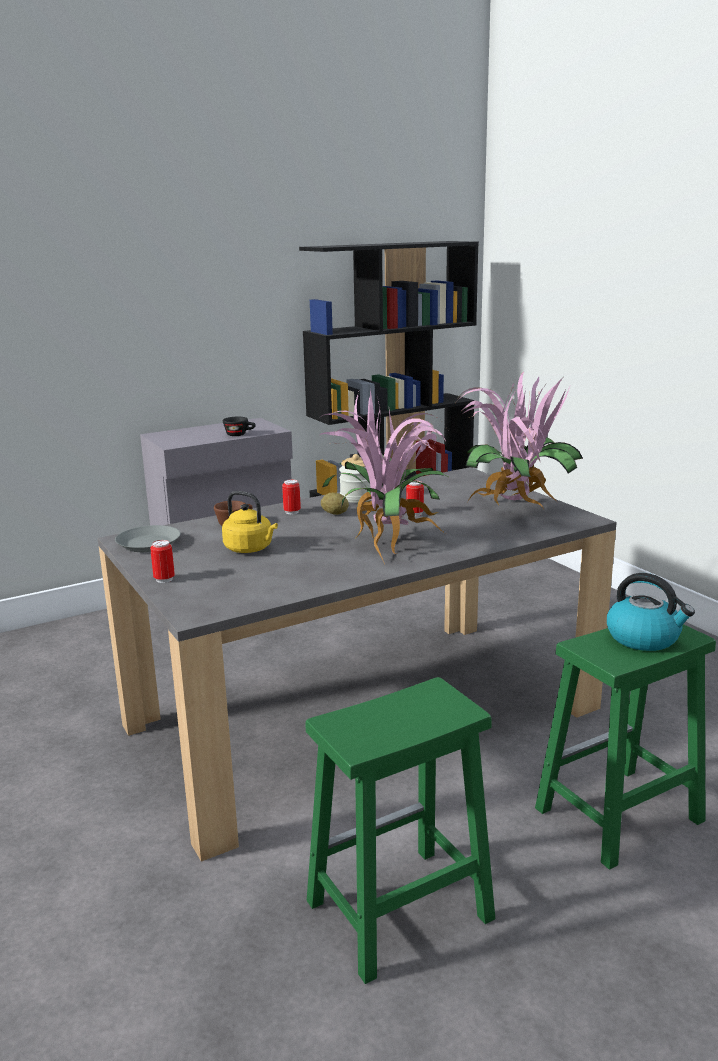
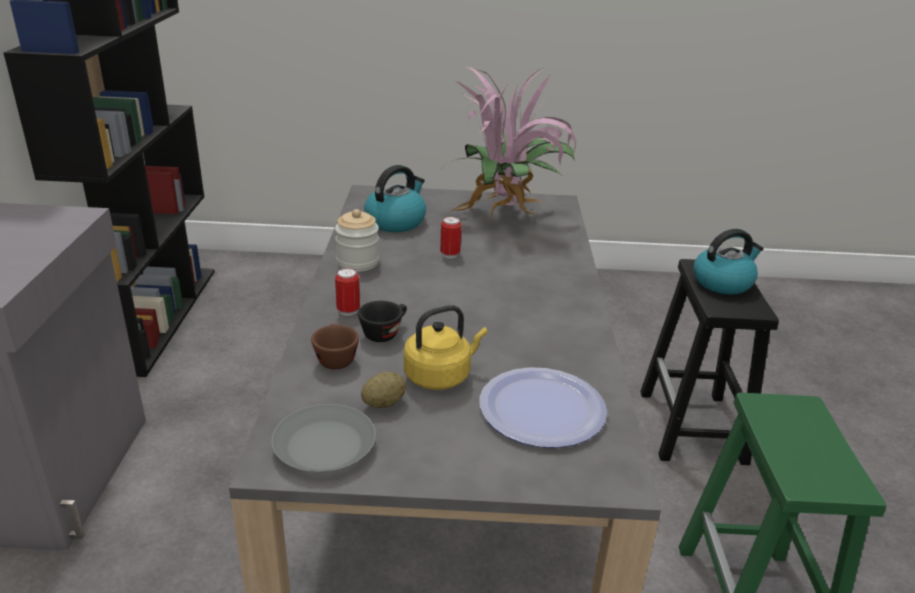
camera: 60 degrees left, 10 degrees up
(164, 579) = (478, 471): can -> none
(240, 435) = (53, 238): black cup -> black cup (384, 332)
(248, 580) = (541, 409): none -> plate
(334, 513) = (390, 290): potato -> potato (384, 403)
(390, 542) = (515, 293): potted plant -> none
(436, 490) = (396, 221): none -> kettle
(617, 816) = (692, 428): green stool -> black stool

